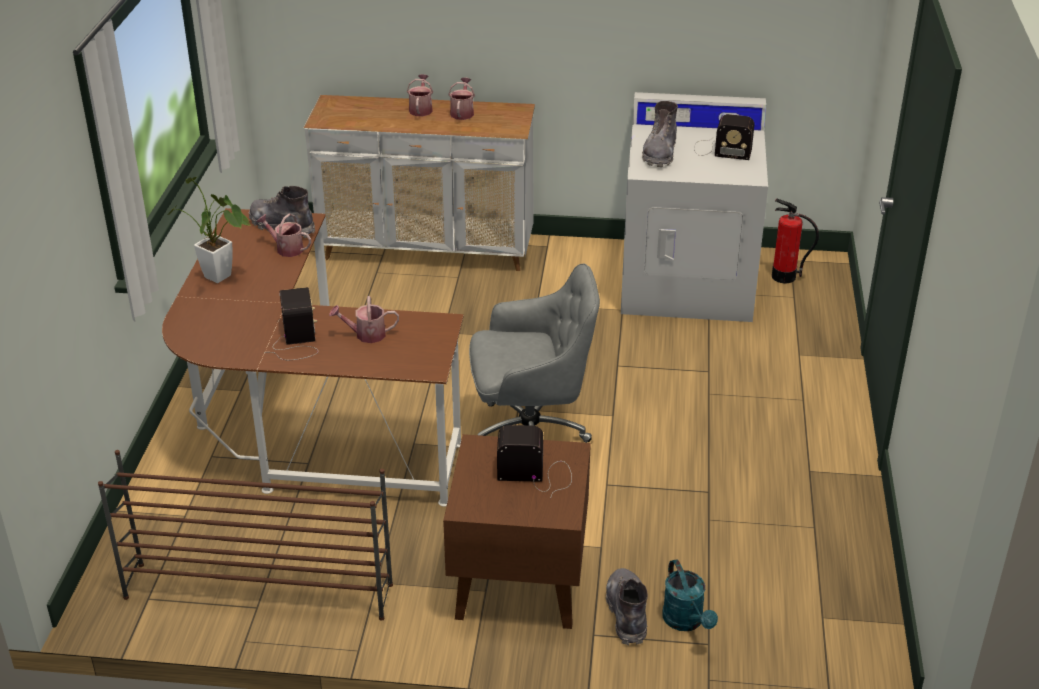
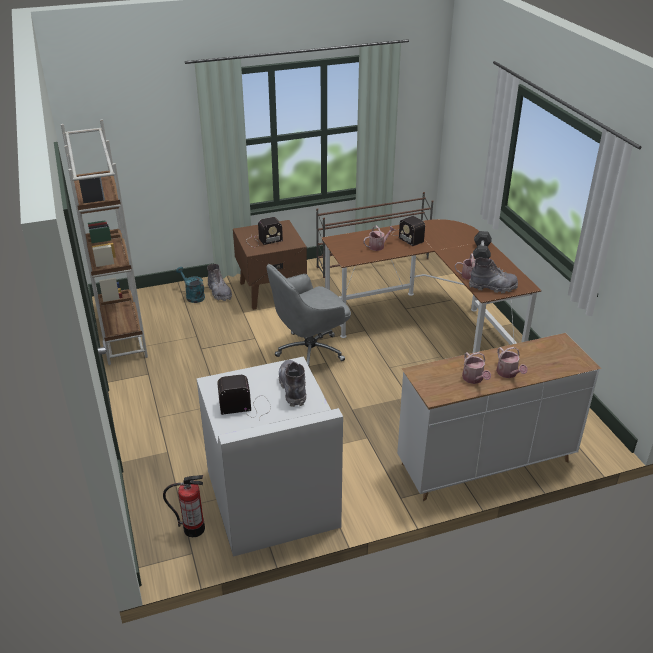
camera: 155 degrees right, 0 degrees up
(222, 279) = (481, 253): potted plant -> grey dumbbell
(850, 577) = (121, 330): none -> brown bookcase

